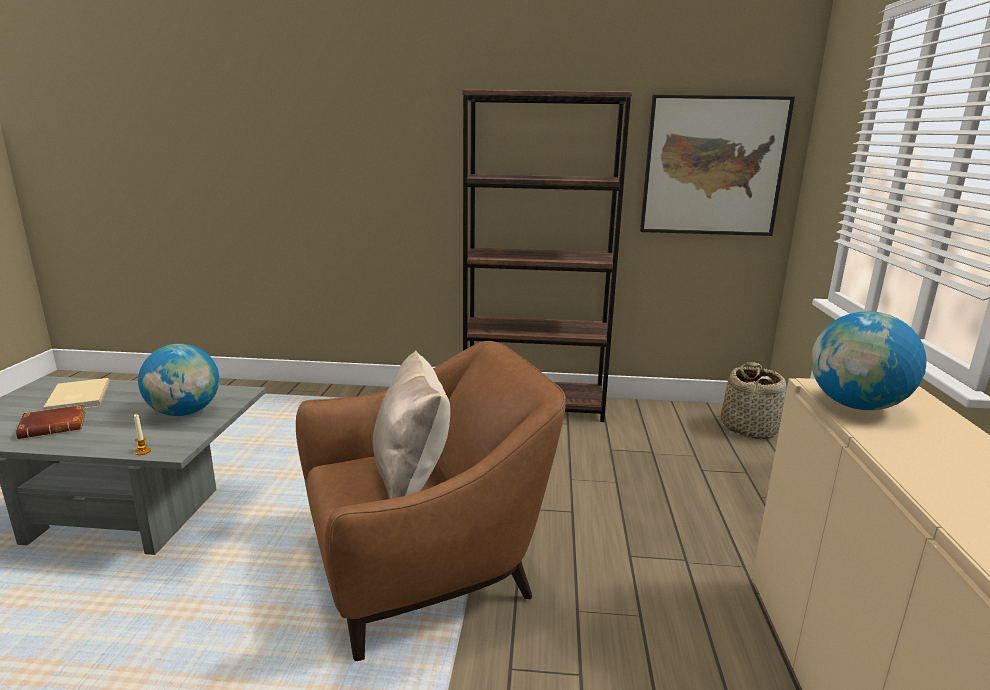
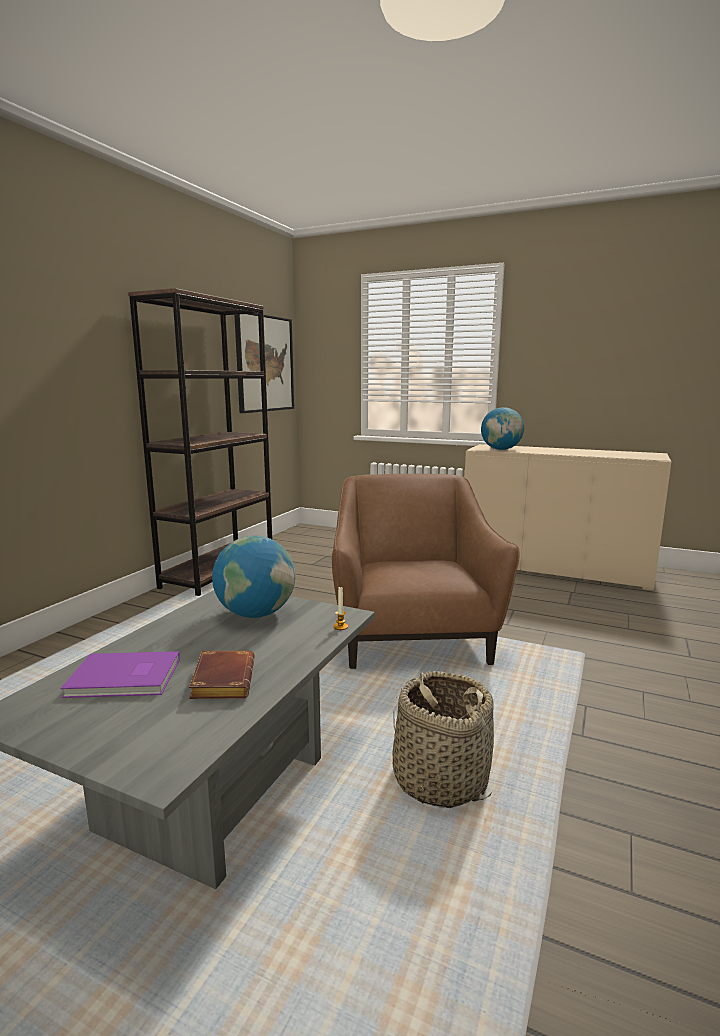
camera: 70 degrees left, 5 degrees down
(76, 398) = (125, 679): beige book -> purple book
(411, 476) = (413, 563): beige pillow -> none
(749, 428) = (323, 531): basket -> basket (440, 778)

